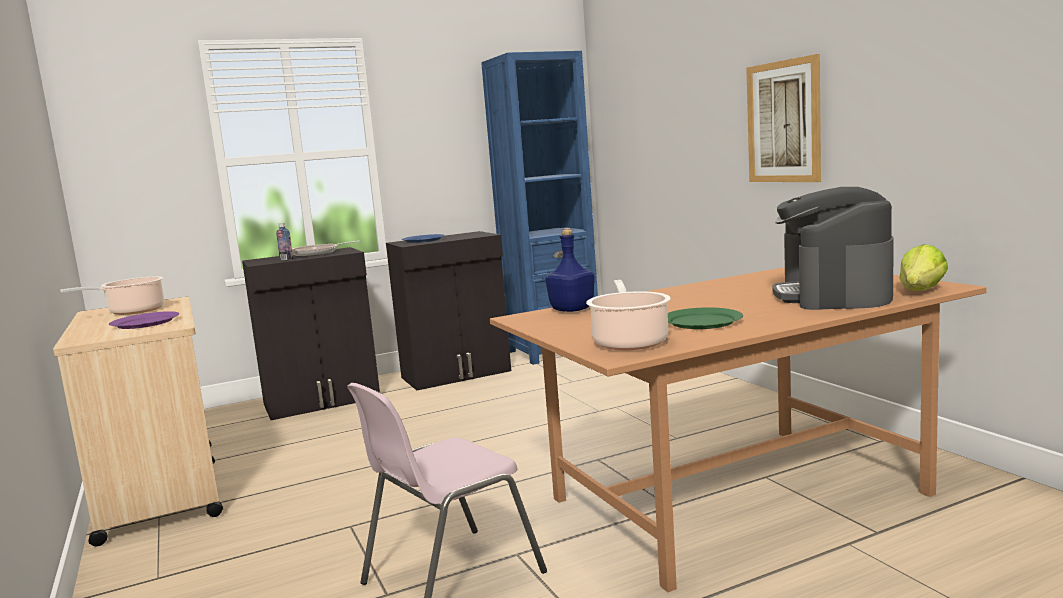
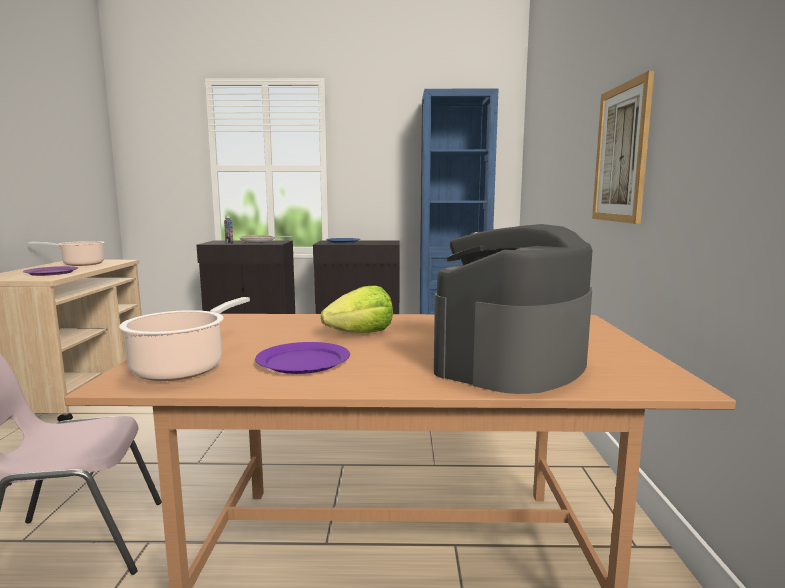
camera: 25 degrees right, 0 degrees up
(571, 310) = (267, 320): blue bottle -> none
(702, 322) = (303, 362): green plate -> purple plate
(921, 291) = (625, 383): lettuce -> lettuce (361, 333)

